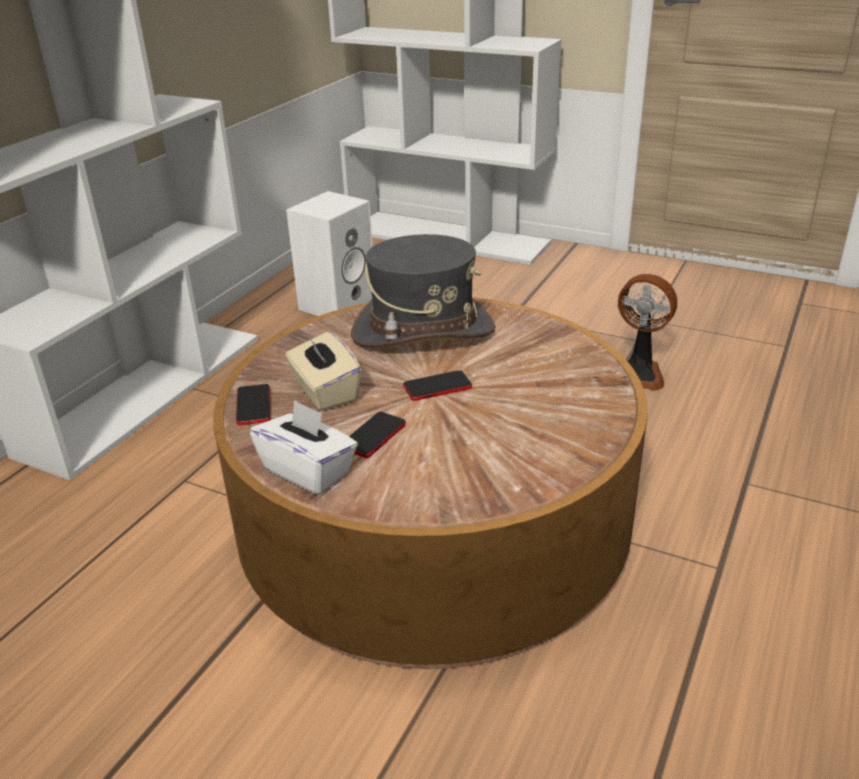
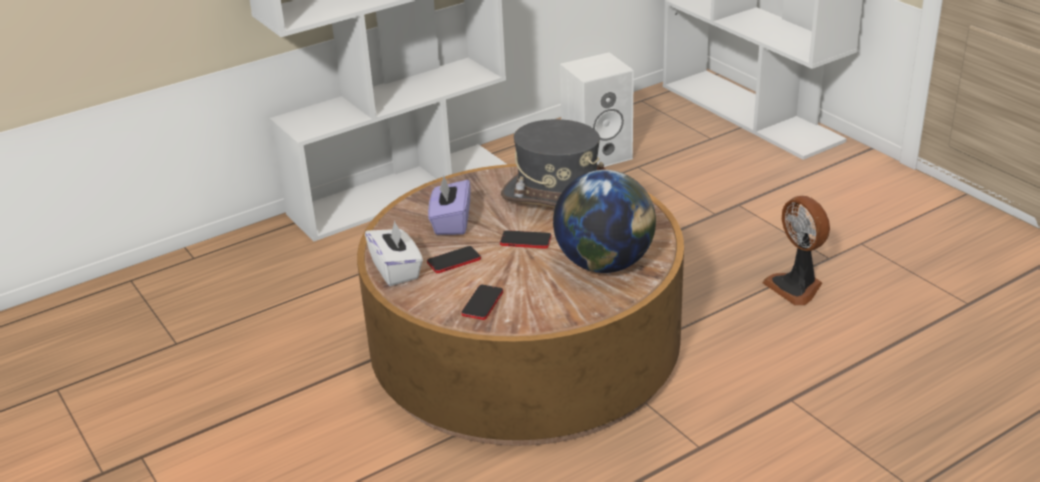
camera: 30 degrees right, 0 degrees up
(253, 405) = (400, 219): phone -> phone (482, 303)
(325, 392) = (451, 222): beige tissue box -> purple tissue box
(555, 387) = (604, 264): none -> globe

